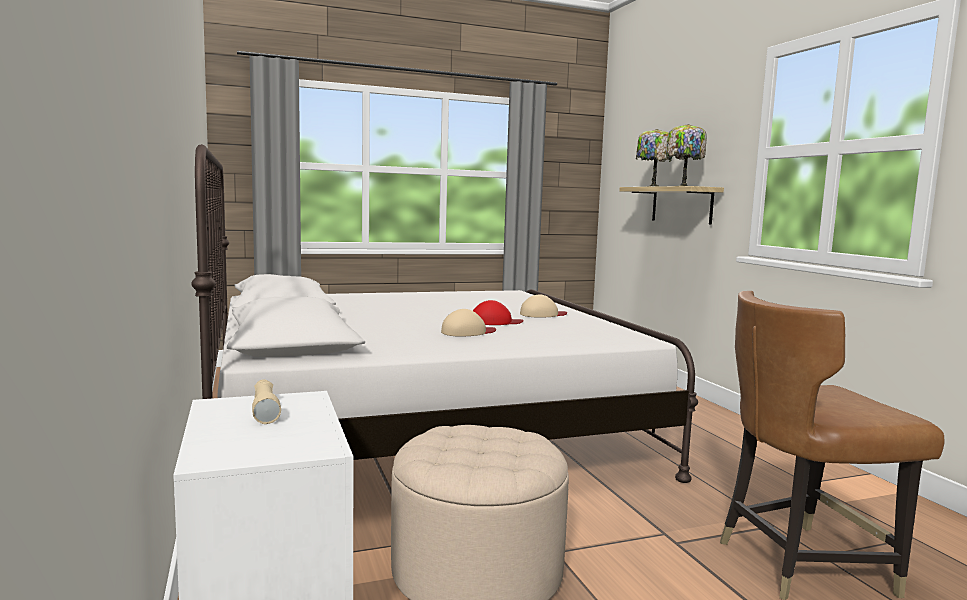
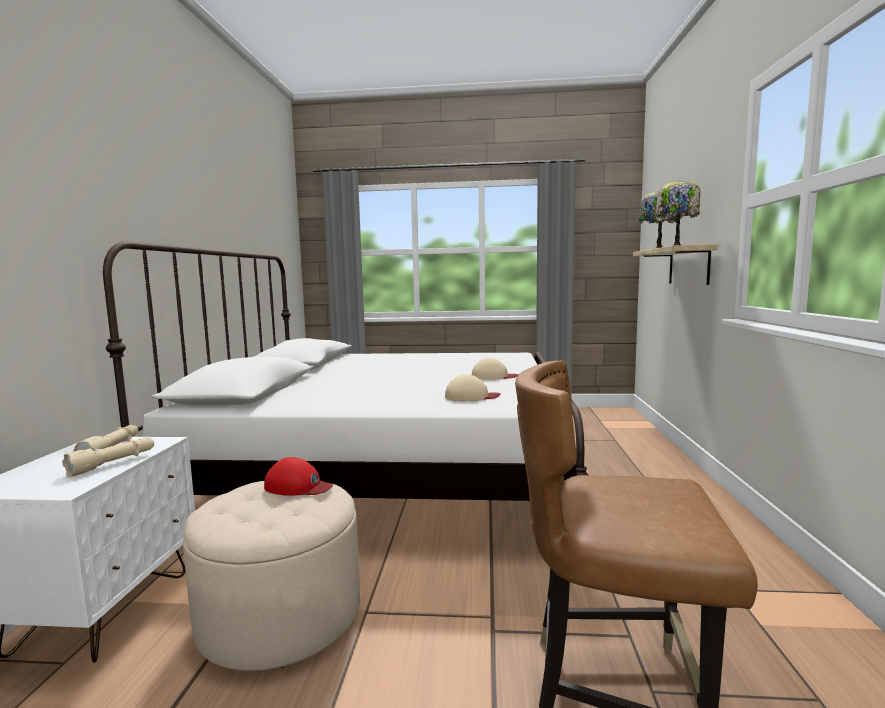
camera: 25 degrees right, 0 degrees up
(309, 422) = (113, 464): none -> beige flashlight
(468, 332) = (387, 391): beige cap -> beige cap (471, 397)
(495, 322) = (433, 382): red cap -> red cap (298, 486)

